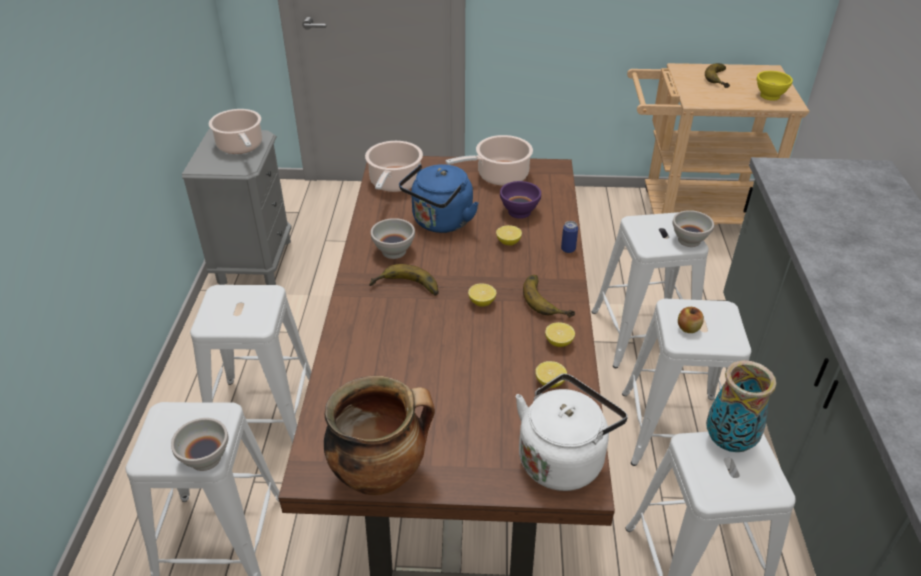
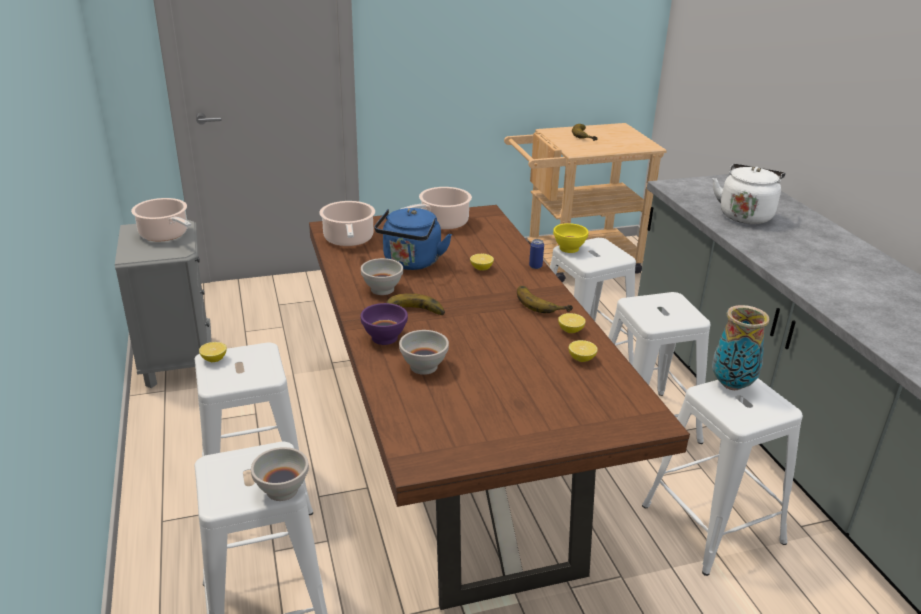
camera: 20 degrees left, 10 degrees down
(381, 473) = (480, 450): cooking pot -> none
(481, 302) = (486, 313): lemon -> lemon (214, 359)
(519, 211) = (476, 246): purple bowl -> purple bowl (384, 337)
(563, 458) = (626, 407): white kettle -> white kettle (745, 215)
(688, 240) = (617, 255): white bowl -> white bowl (423, 366)
(688, 328) = (654, 315): apple -> none
(770, 96) = (631, 143): yellow bowl -> yellow bowl (569, 248)

